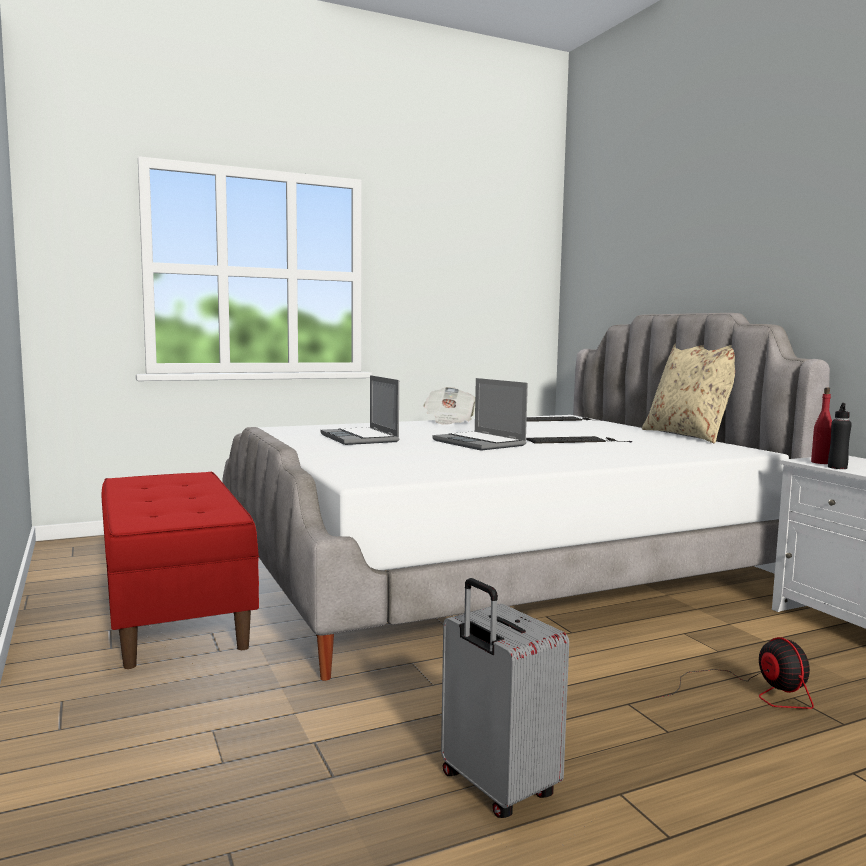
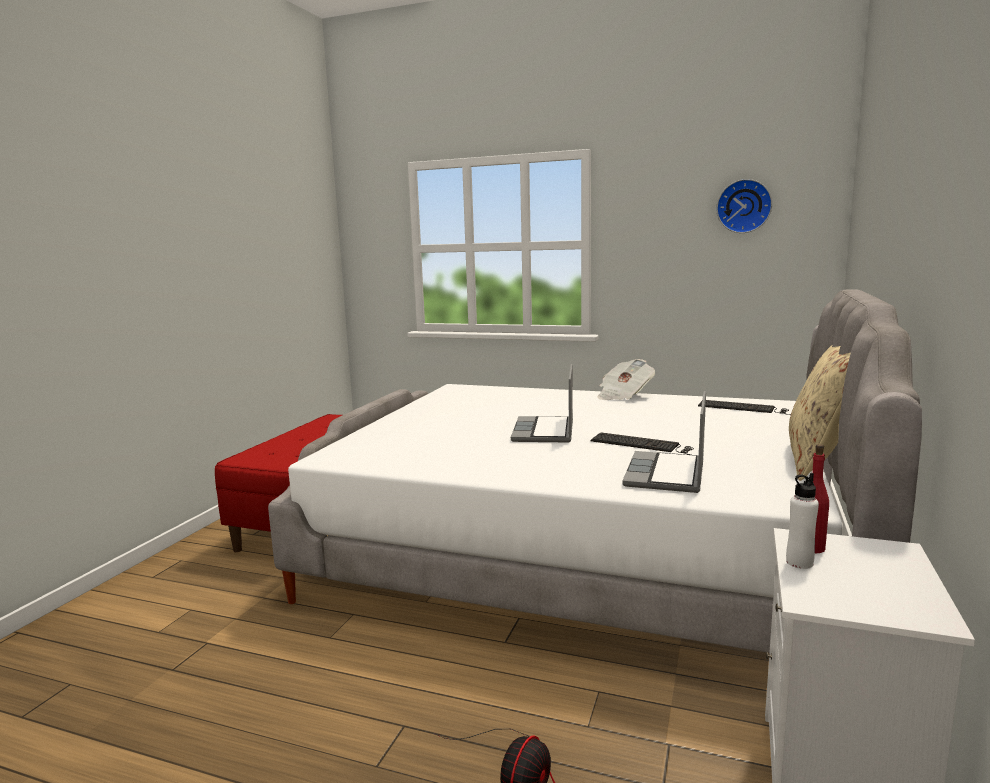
camera: 45 degrees right, 5 degrees up
(360, 438) = (476, 409): laptop -> laptop (667, 475)
(491, 253) = (743, 206): none -> wall clock
(496, 788) = (209, 730): grey suitcase -> none
(837, 467) = (799, 562): black bottle -> white bottle

